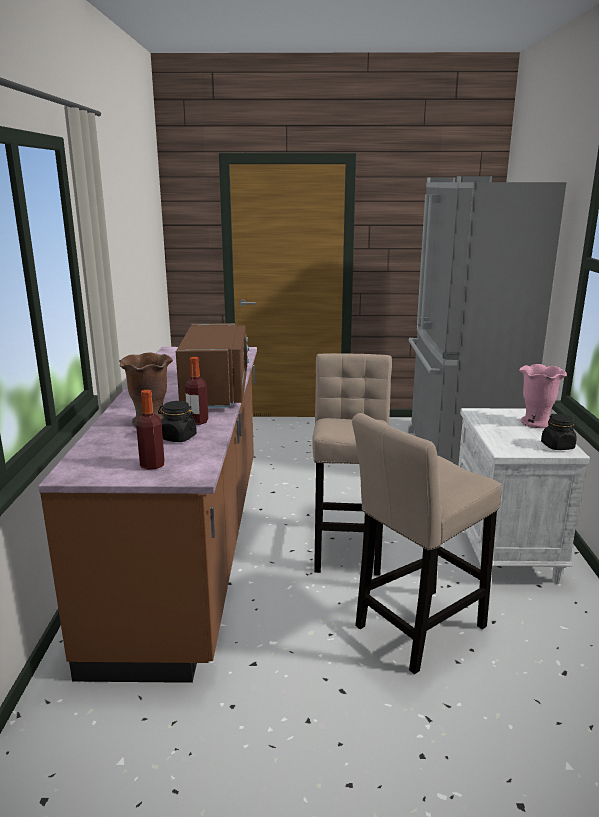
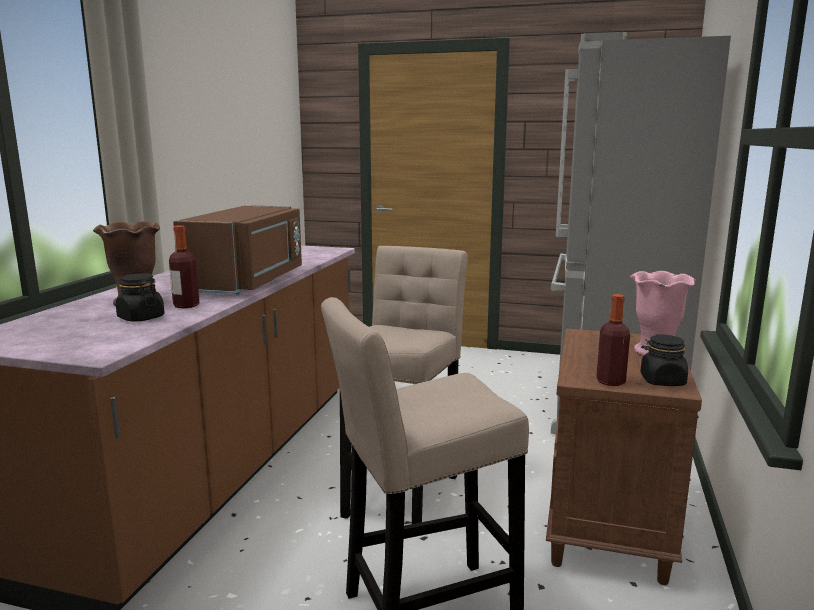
camera: 15 degrees right, 5 degrees down
(152, 465) = (70, 340): bottle -> bottle (610, 381)
(504, 550) = (608, 527): white nightstand -> brown nightstand

